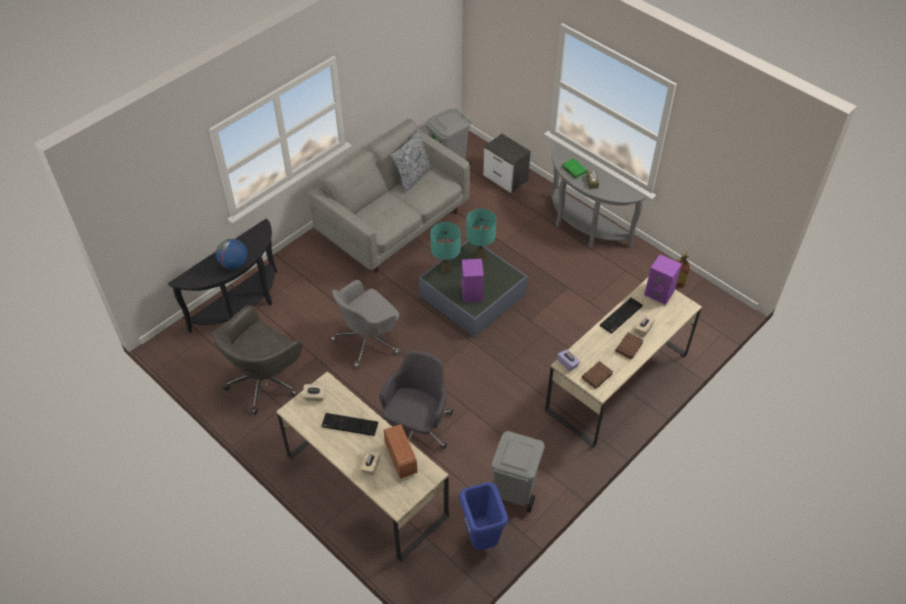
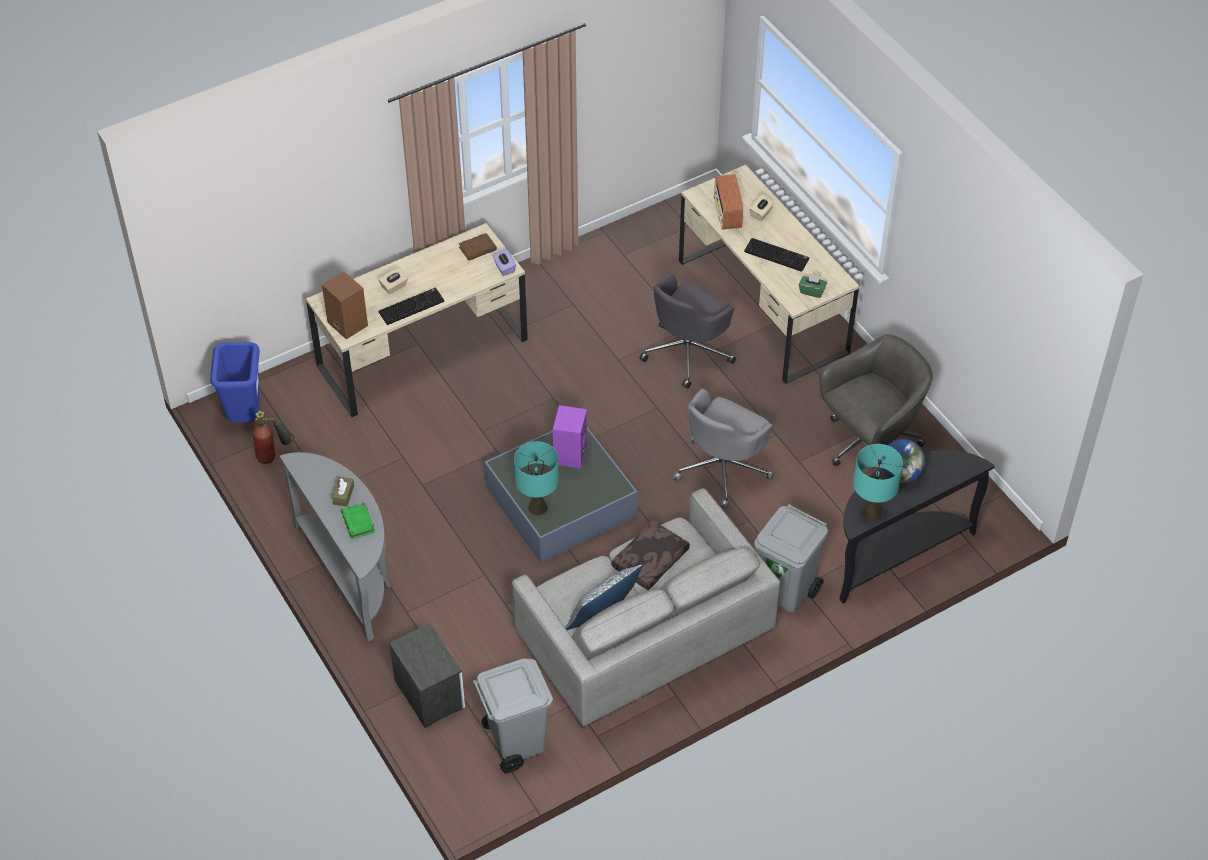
camera: 165 degrees left, 0 degrees up
(315, 396) = (812, 291): beige tissue box -> green tissue box
(369, 340) = (723, 469): grey office chair -> grey office chair turned 150 degrees clockwise
(393, 212) = (650, 561): none -> brown pillow
(446, 269) = (594, 497): turquoise table lamp -> turquoise table lamp (871, 512)
(482, 539) = (649, 235): blue trash can -> blue trash can (245, 416)
(513, 492) = (599, 268): grey trash can -> grey trash can (786, 591)
(629, 347) = (423, 271): brown book -> none
(660, 293) = (346, 324): purple speaker -> brown speaker

